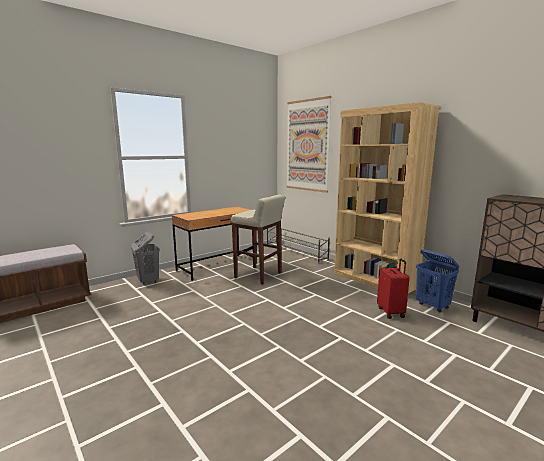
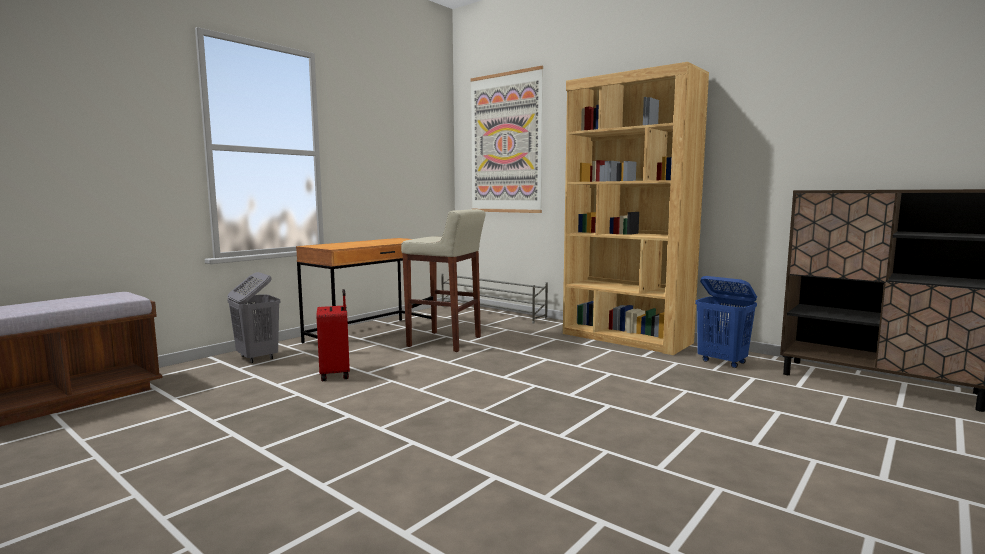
camera: 10 degrees left, 5 degrees down
(391, 312) = (668, 372): red suitcase -> red suitcase (336, 374)

